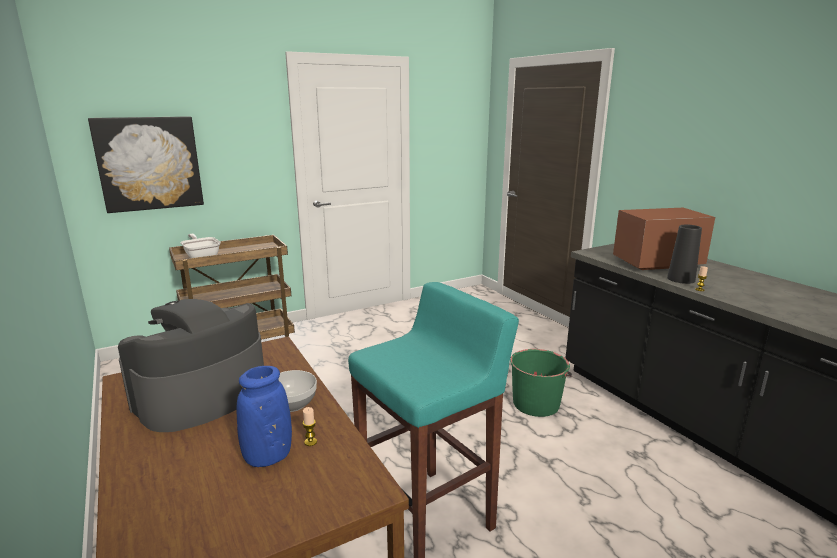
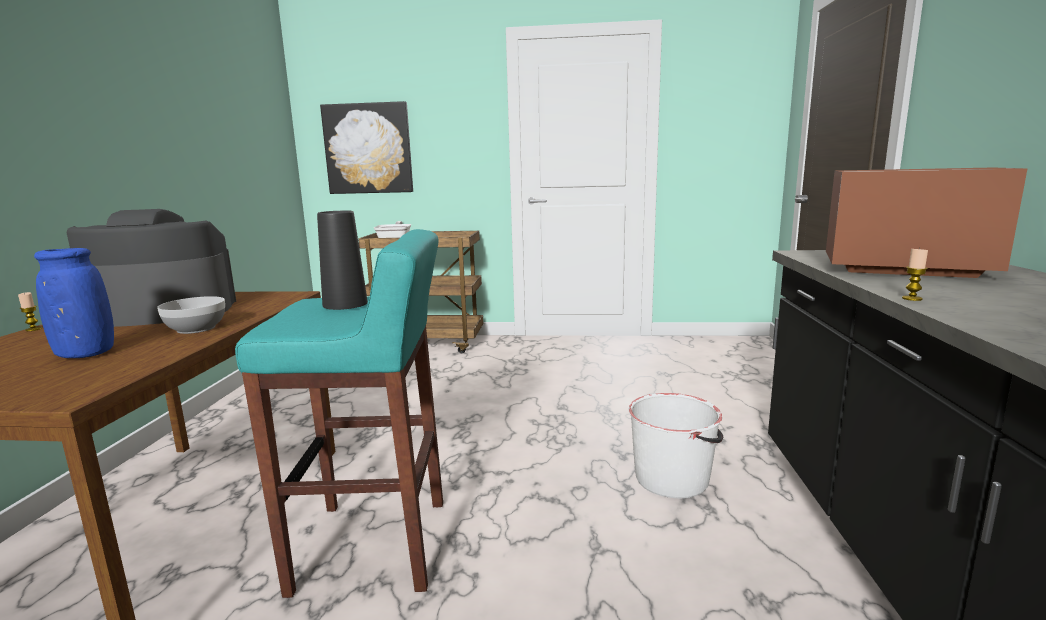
camera: 35 degrees right, 5 degrees down
(310, 442) = (133, 354): candle -> candle (33, 329)
(536, 403) = (672, 479): green bucket -> white bucket
(681, 279) = (904, 286): black vase -> black vase (345, 304)

